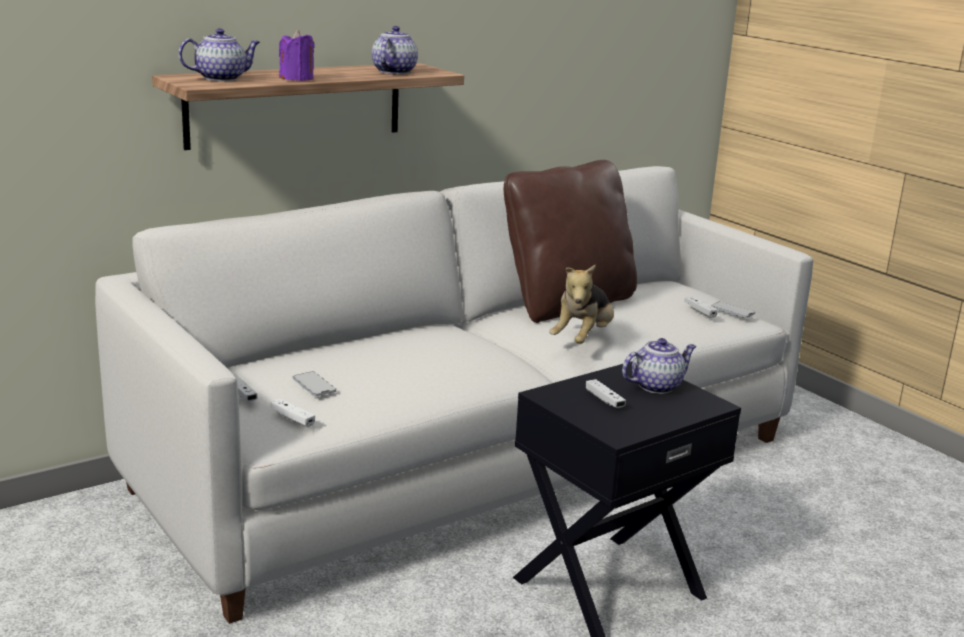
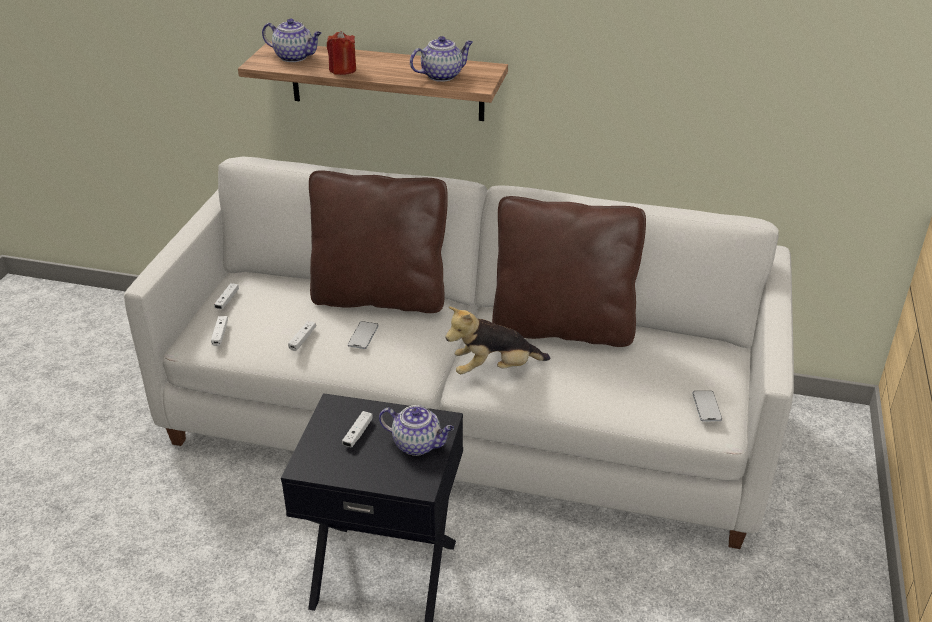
camera: 50 degrees right, 15 degrees up
(297, 79) = (342, 70): purple candle -> red candle
(314, 385) = (266, 315): phone -> phone (363, 336)
(389, 337) = (380, 296): none -> brown pillow
(699, 311) = (664, 392): white game controller -> white game controller (302, 339)

